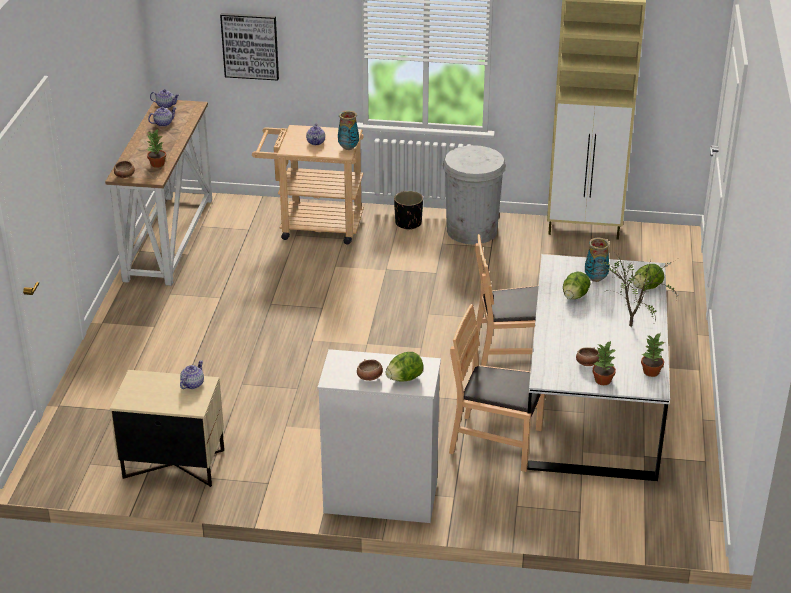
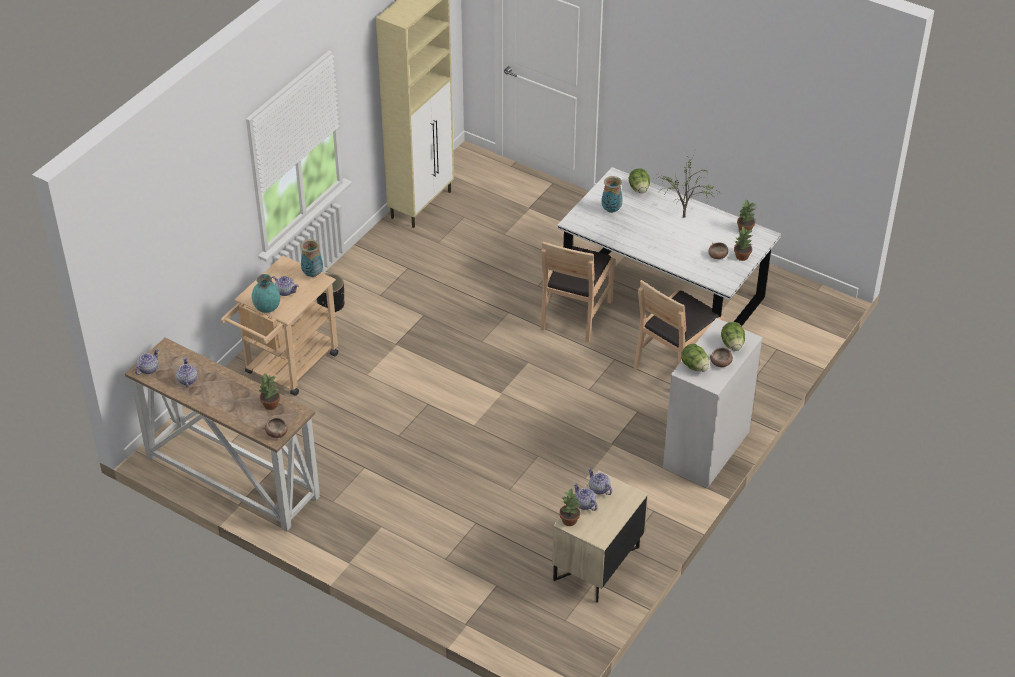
camera: 65 degrees left, 10 degrees up
(139, 377) = (569, 520): none -> potted plant
(166, 380) = (584, 504): none -> teapot
(250, 46) = (179, 256): picture -> none
(288, 140) = (267, 307): none -> turquoise vase
(472, 230) = (373, 270): white trash can -> none
(575, 296) = (628, 229): lettuce -> lettuce (694, 366)

